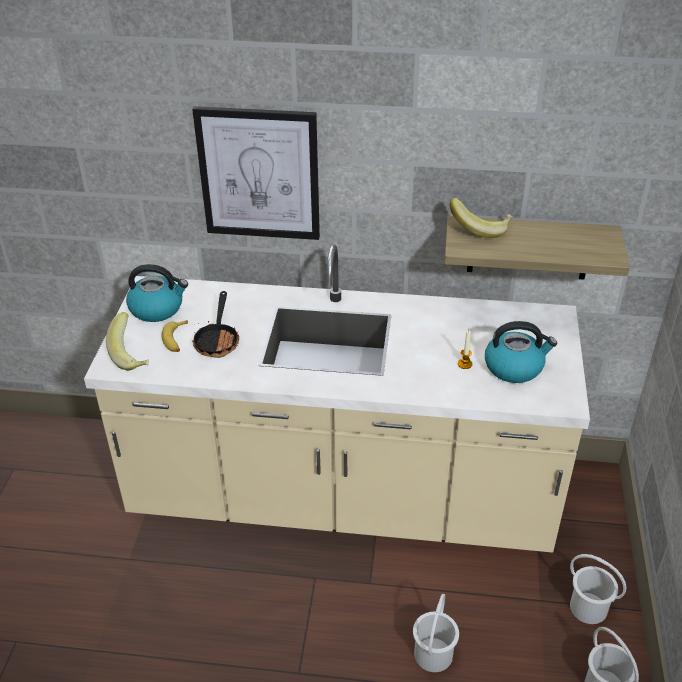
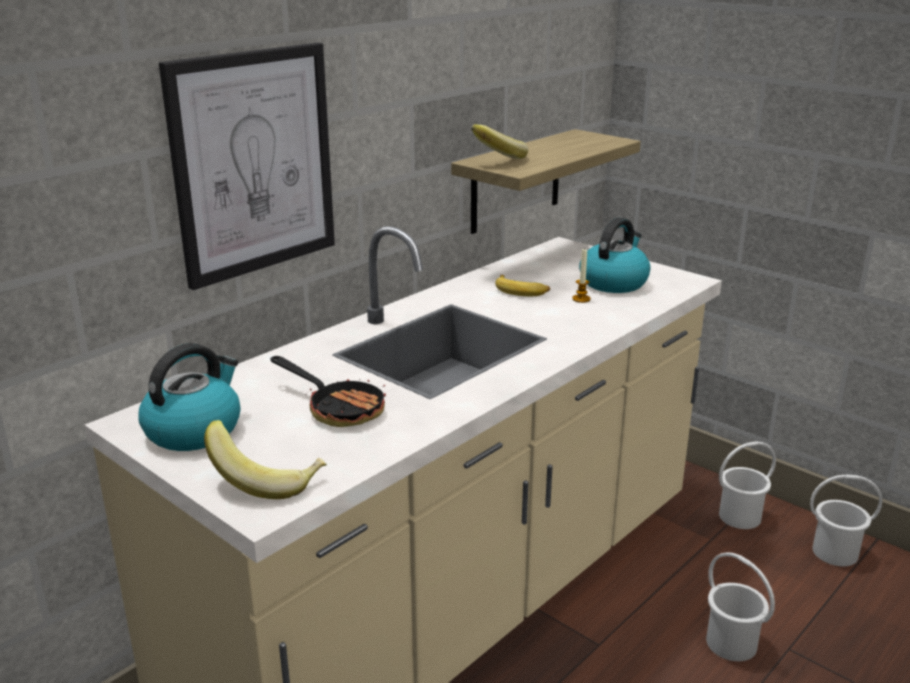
camera: 55 degrees left, 15 degrees down
(176, 340) = (290, 437): banana -> banana (521, 291)

